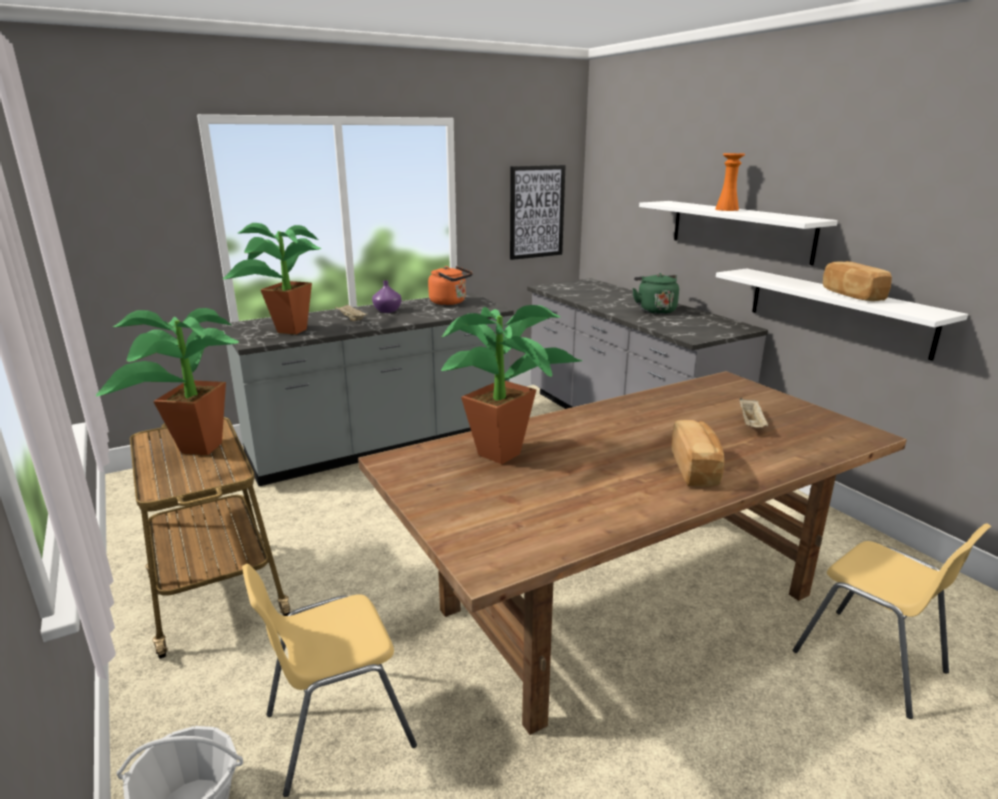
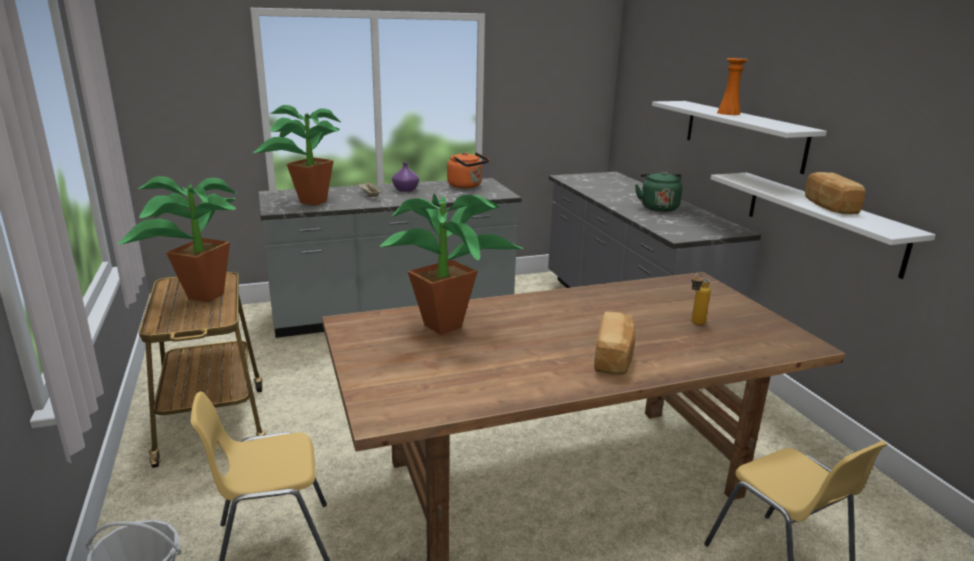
camera: 10 degrees right, 0 degrees up
(536, 212) = (565, 104): picture -> none
(751, 424) = (694, 323): beige tray -> bottle

